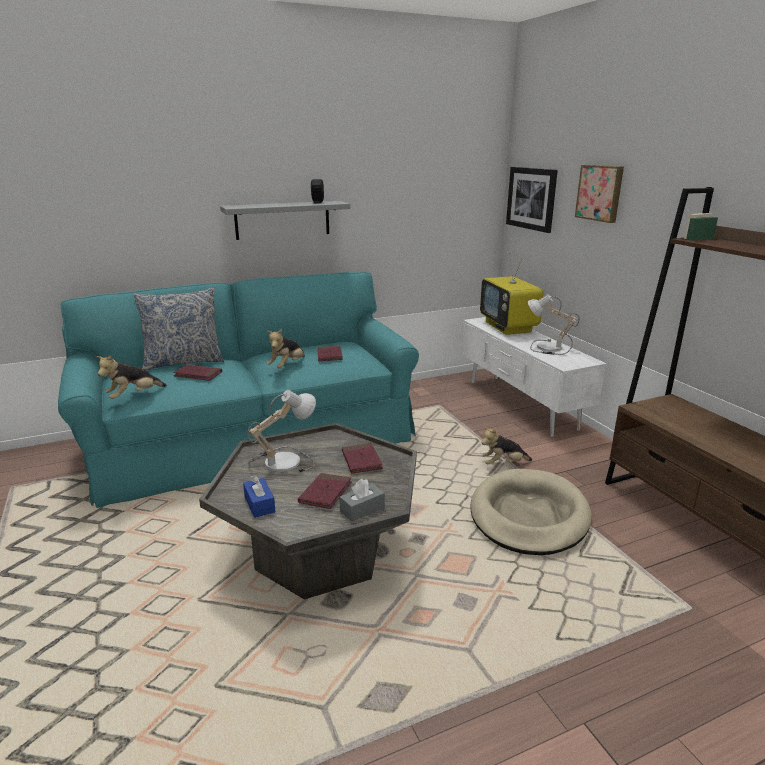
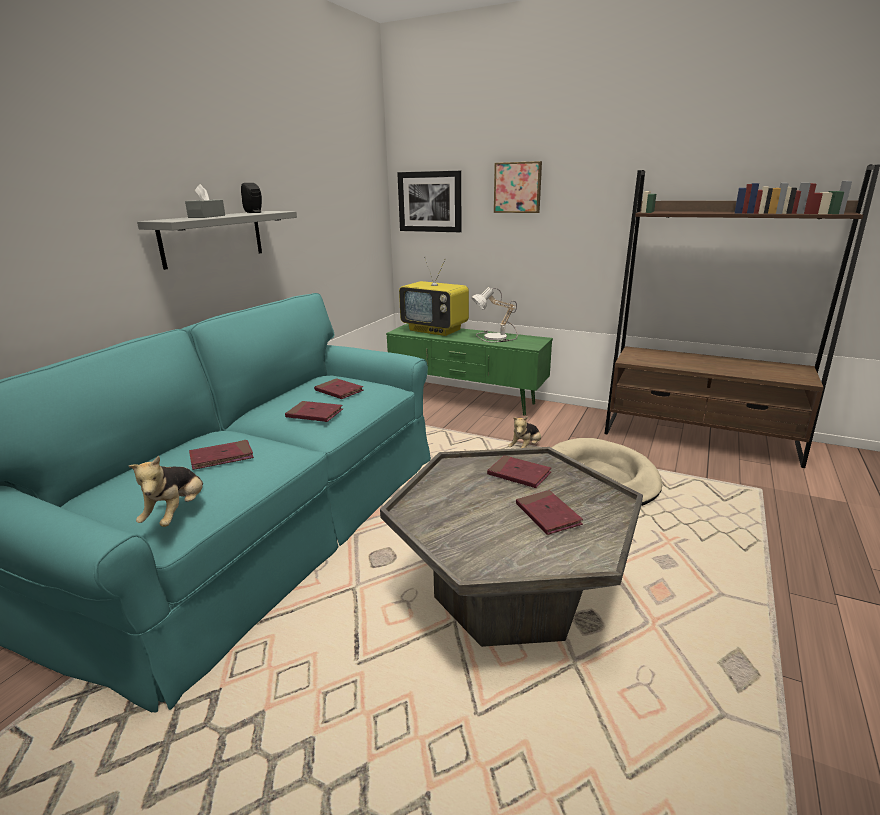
camera: 40 degrees left, 0 degrees up
(184, 362) = (162, 452): pillow -> none
(259, 504) = (516, 556): blue tissue box -> none
(282, 460) = (453, 507): table lamp -> none
(287, 366) = (314, 414): plush toy -> red book
(362, 509) = (600, 512): grey tissue box -> grey tissue box (207, 216)
(520, 405) = (467, 400): white tv stand -> green tv stand

